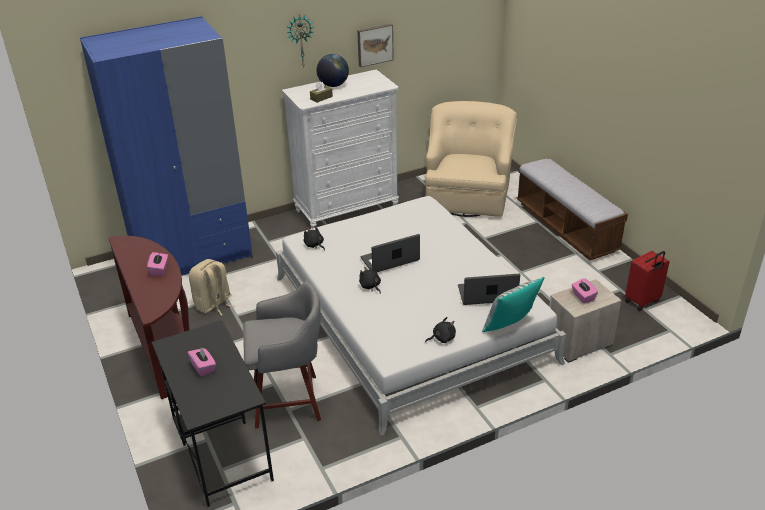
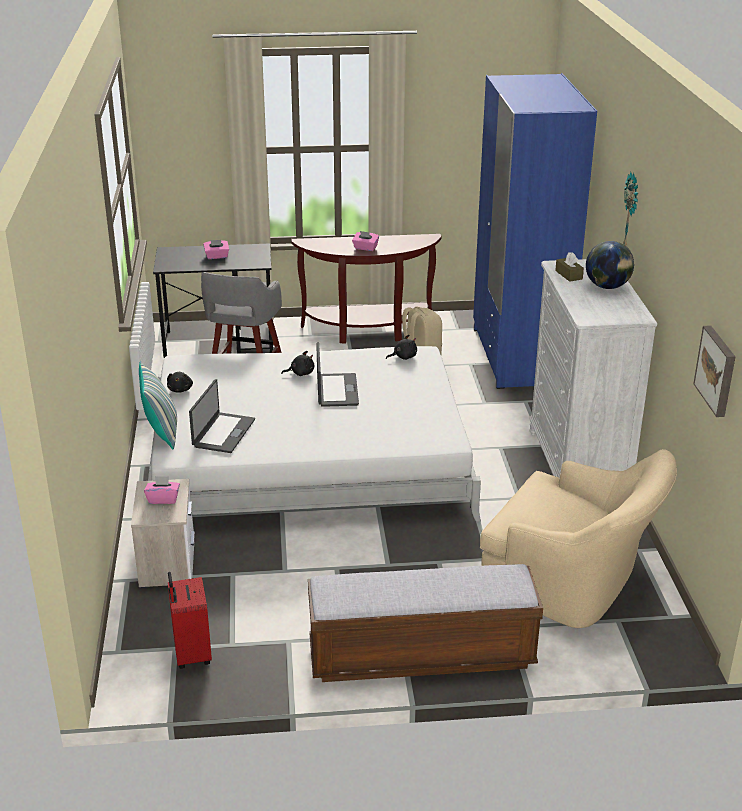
camera: 110 degrees right, 5 degrees down
(374, 44) = (665, 285): picture -> picture (717, 370)

